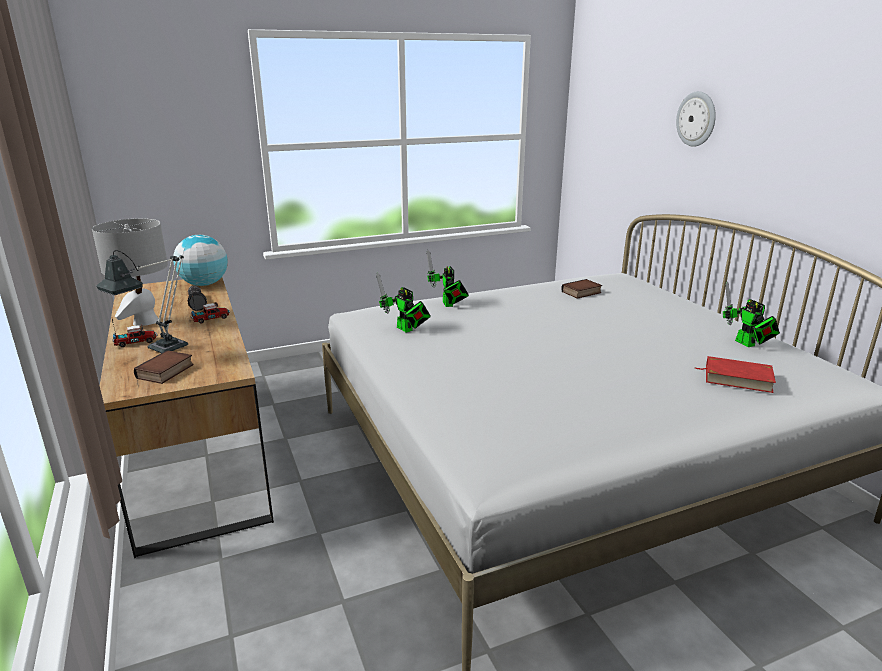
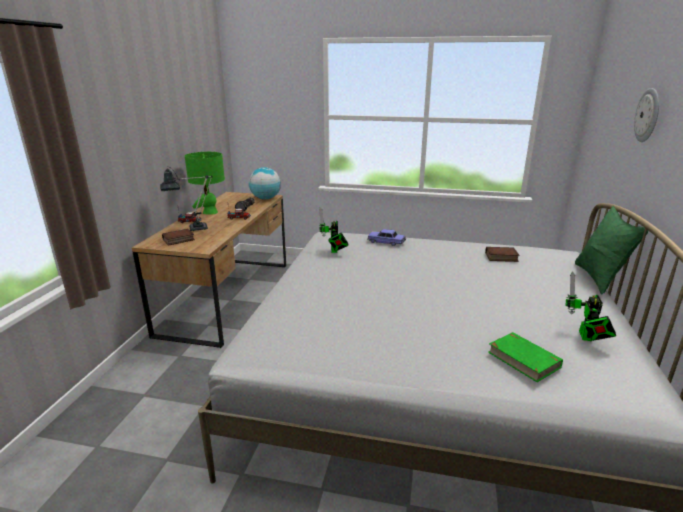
camera: 35 degrees right, 0 degrees up
(145, 321) = (210, 212): grey table lamp -> green table lamp
(448, 305) = (386, 242): toy robot -> toy car
(679, 292) = (599, 279): none -> green pillow
(737, 378) = (523, 359): red book -> green book

